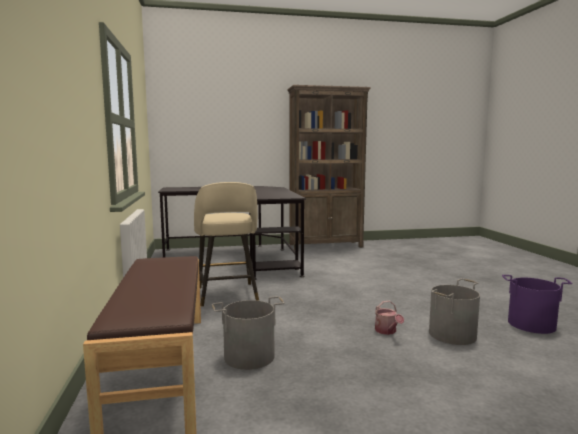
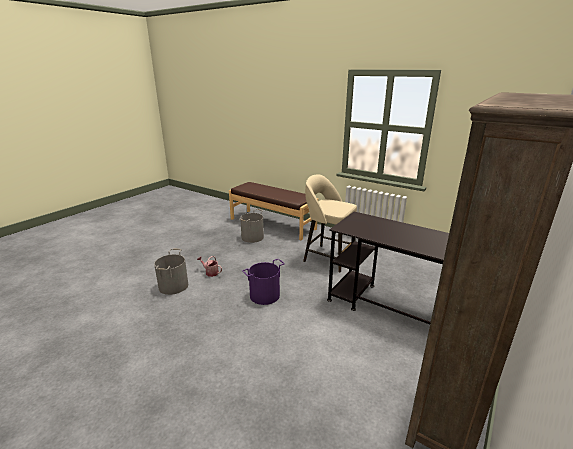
camera: 135 degrees right, 15 degrees up
(531, 324) = (119, 321): purple bucket -> purple bucket (264, 295)

